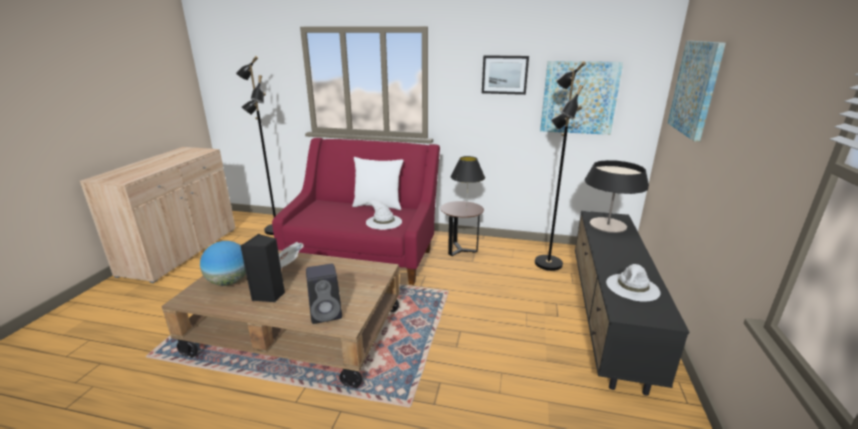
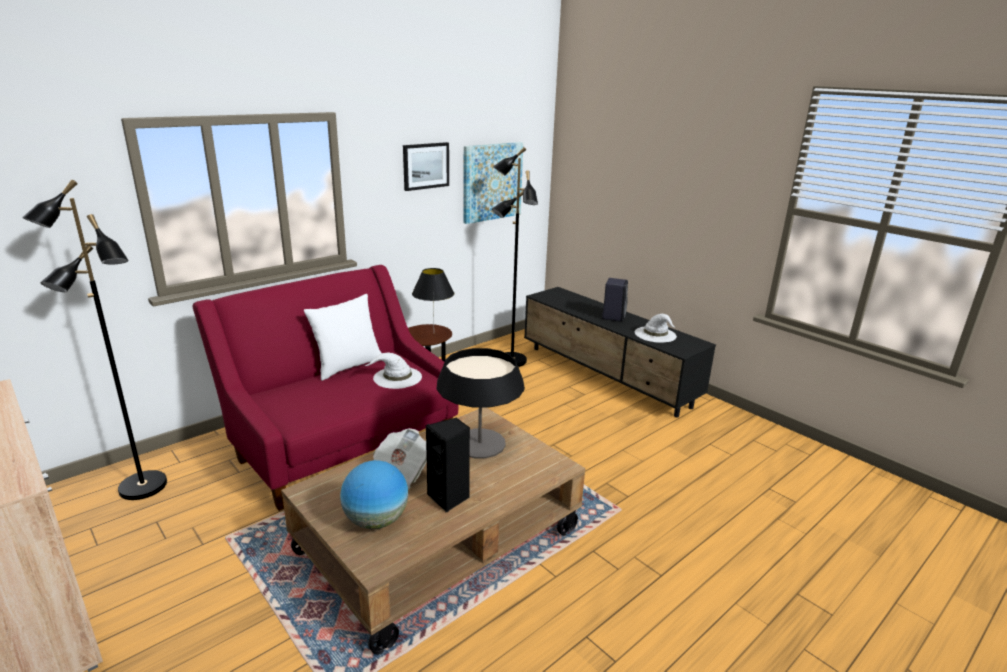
camera: 55 degrees left, 0 degrees up
(327, 313) = (529, 471): black speaker -> black speaker (613, 316)
(607, 225) = (564, 300): table lamp -> table lamp (479, 443)
(695, 88) = (606, 164): picture -> none

